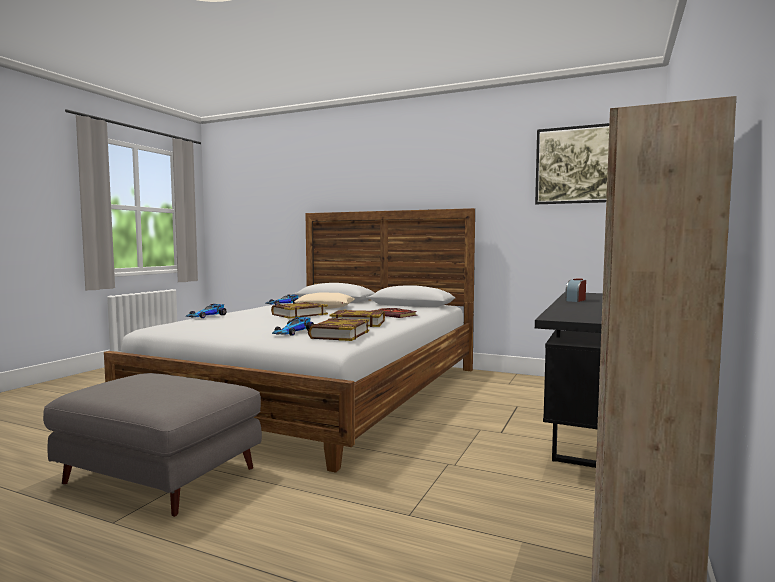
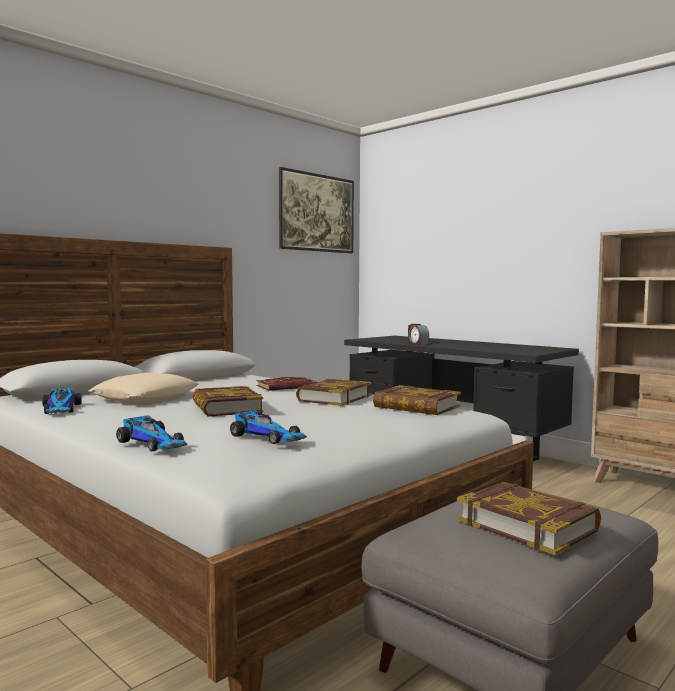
camera: 70 degrees left, 0 degrees up
(139, 386) = (527, 525): none -> book
(293, 332) = (388, 417): toy car -> toy car (269, 437)

